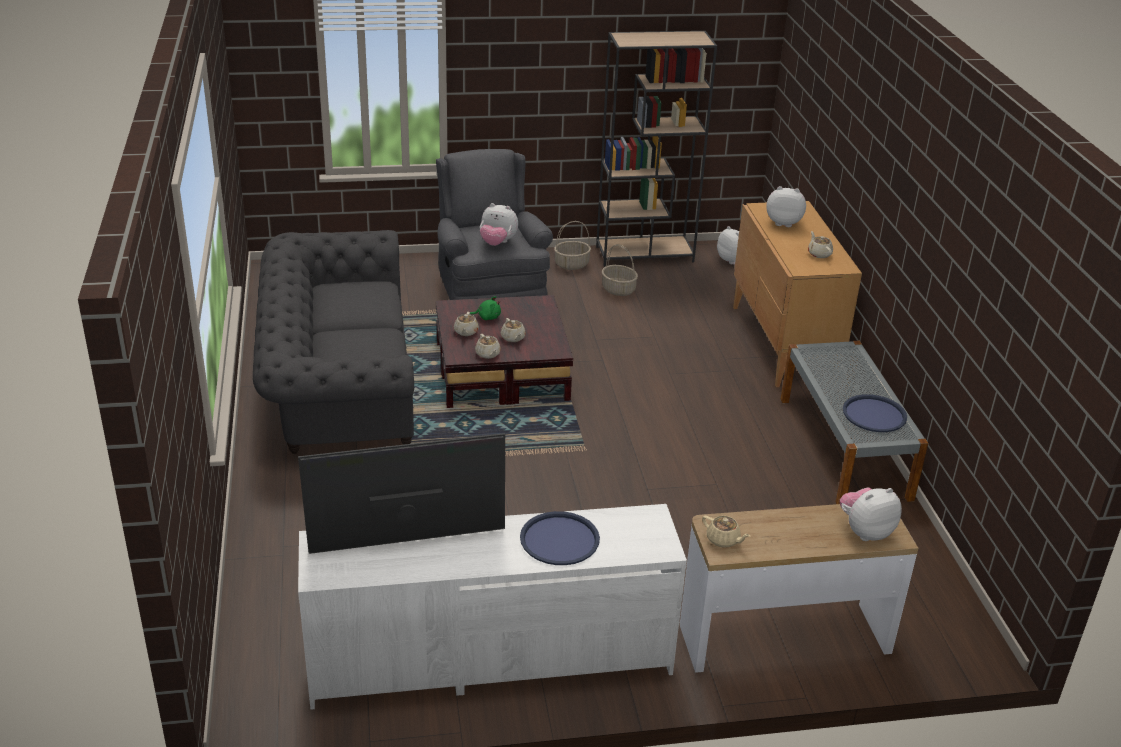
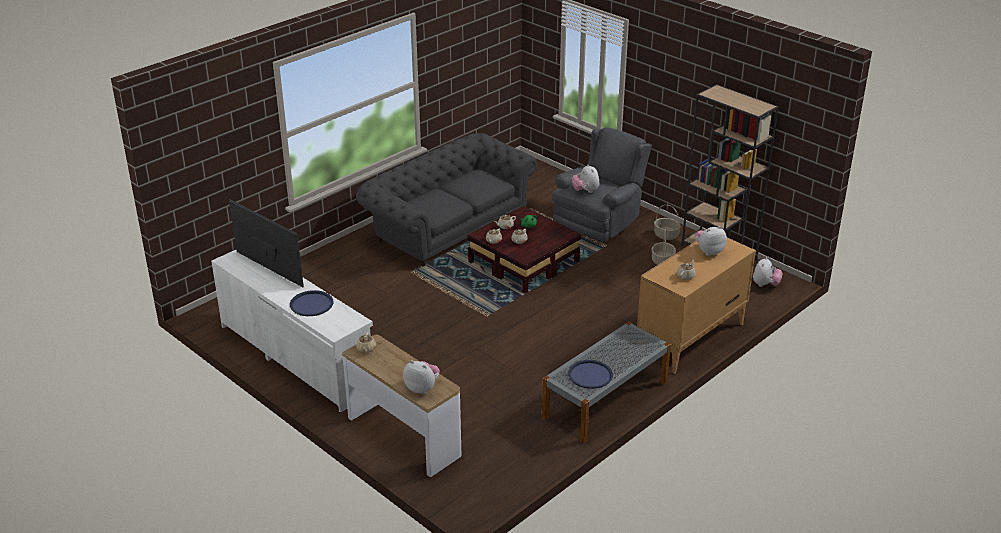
camera: 55 degrees right, 0 degrees up
(783, 222) = (708, 251): plush toy -> plush toy turned 90 degrees counterclockwise

